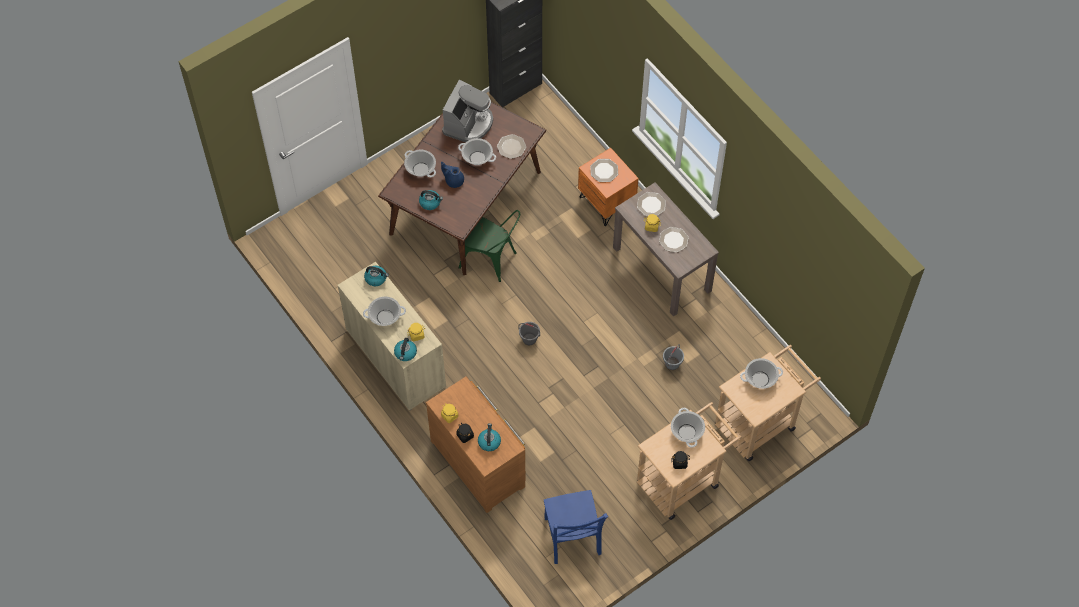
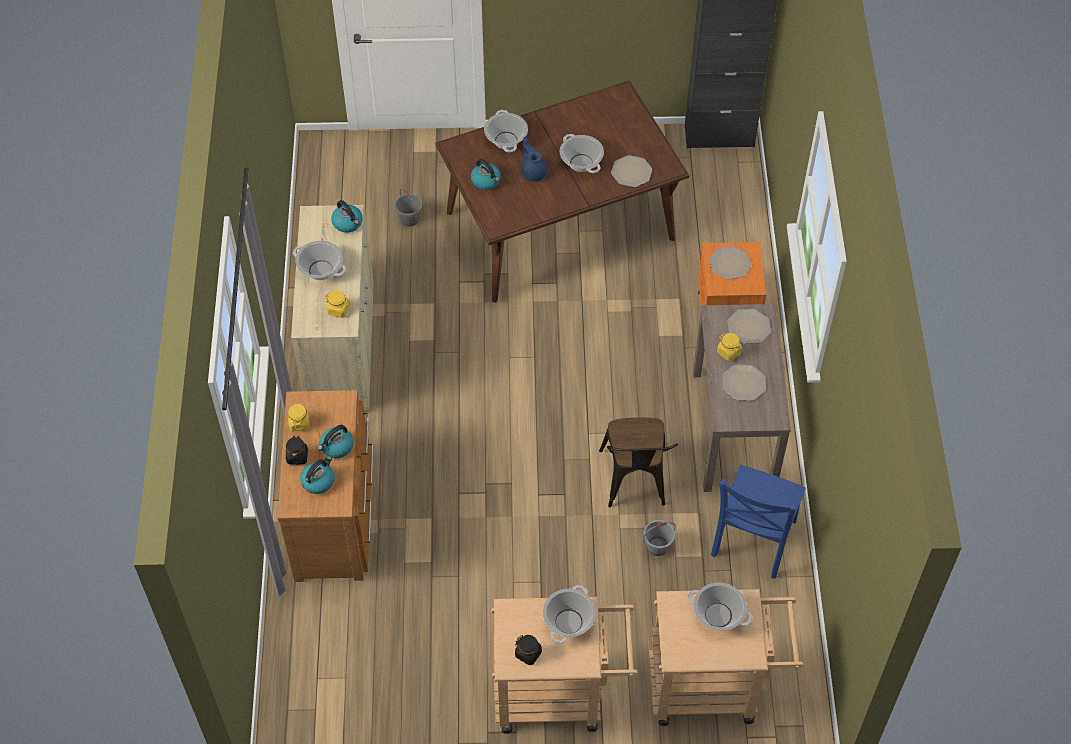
camera: 35 degrees right, 5 degrees down
(405, 353) = (308, 322): kettle -> kettle (336, 447)
(468, 123) = (602, 121): coffee machine -> none
(492, 261) = (538, 305): green chair -> none
(529, 339) = (508, 415): grey bucket -> grey bucket (409, 219)
(572, 538) = (367, 677): blue chair -> blue chair (752, 541)
(631, 335) = (634, 483): none -> brown chair

